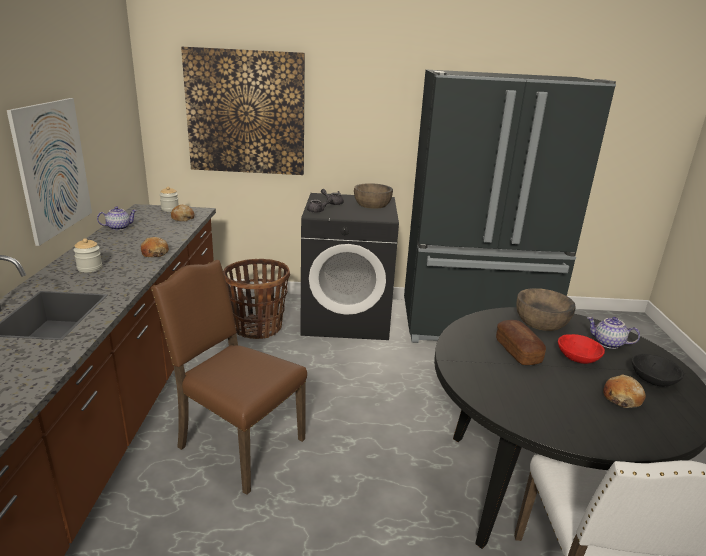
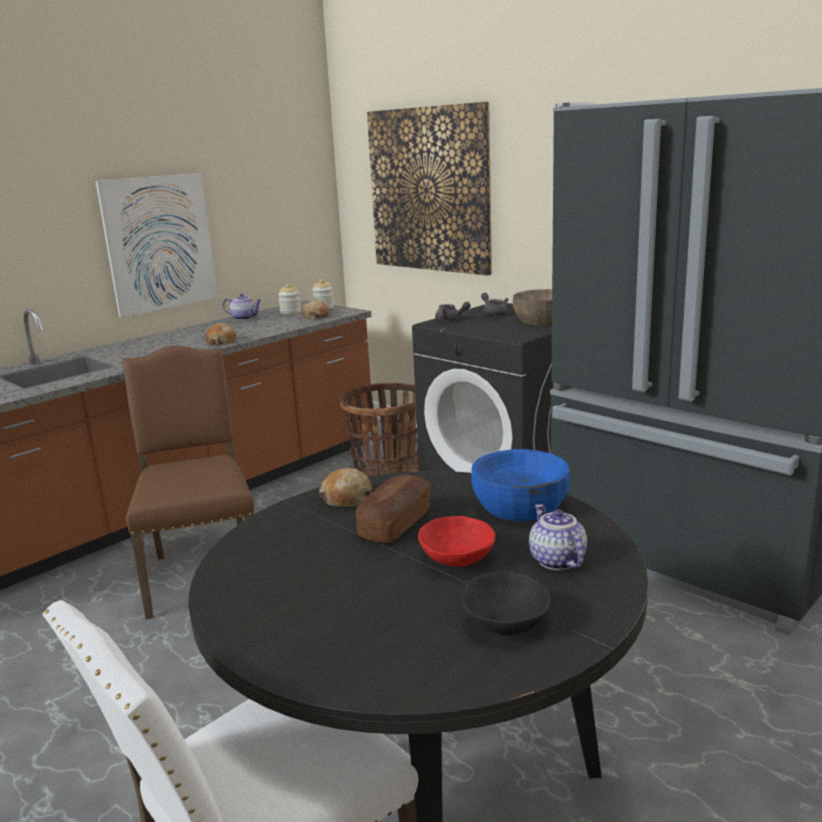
camera: 45 degrees right, 5 degrees down
(90, 268) = (150, 345): jar -> jar (290, 312)
(541, 321) = (520, 505): brown bowl -> blue bowl
(622, 398) = (401, 618): bread -> bread (347, 498)

